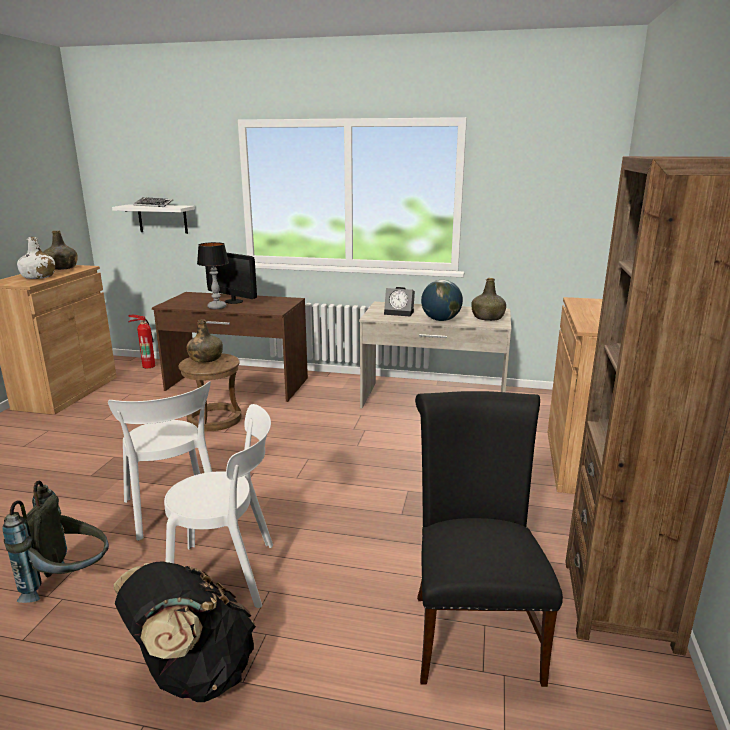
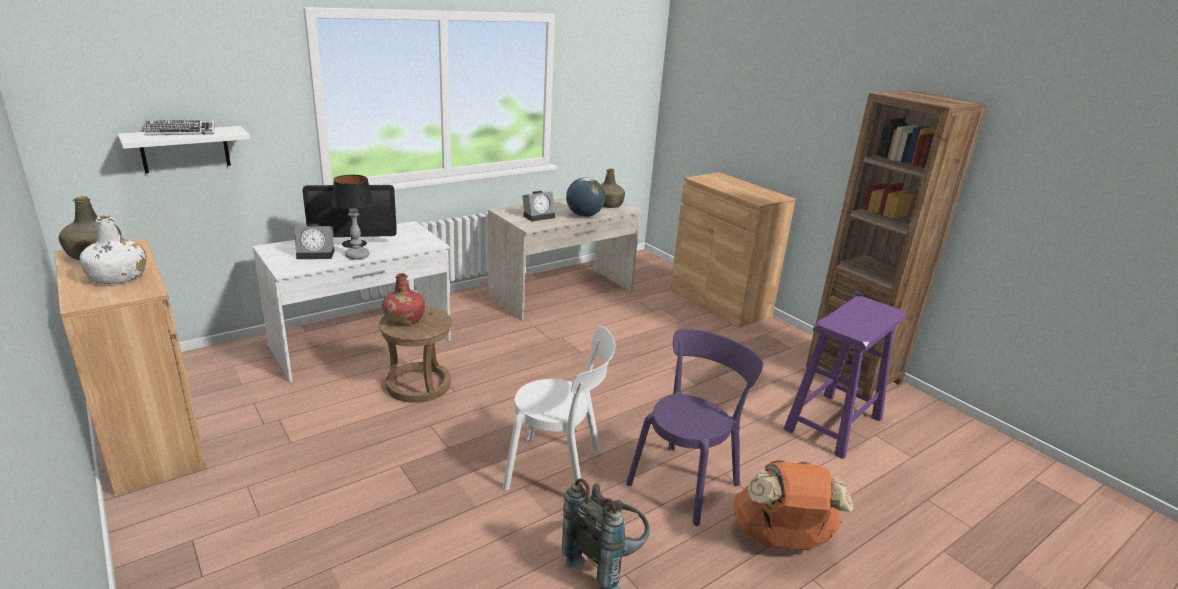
camera: 50 degrees left, 5 degrees up
(148, 365) = (193, 364): fire extinguisher -> none
(193, 673) = (781, 540): black backpack -> orange backpack
(201, 302) = (317, 254): none -> alarm clock
(206, 359) = (403, 319): green bottle -> red bottle
(229, 574) = (686, 481): white chair -> purple chair
(237, 384) = (362, 343): brown desk -> white desk
(473, 630) = (834, 424): black chair -> purple stool

